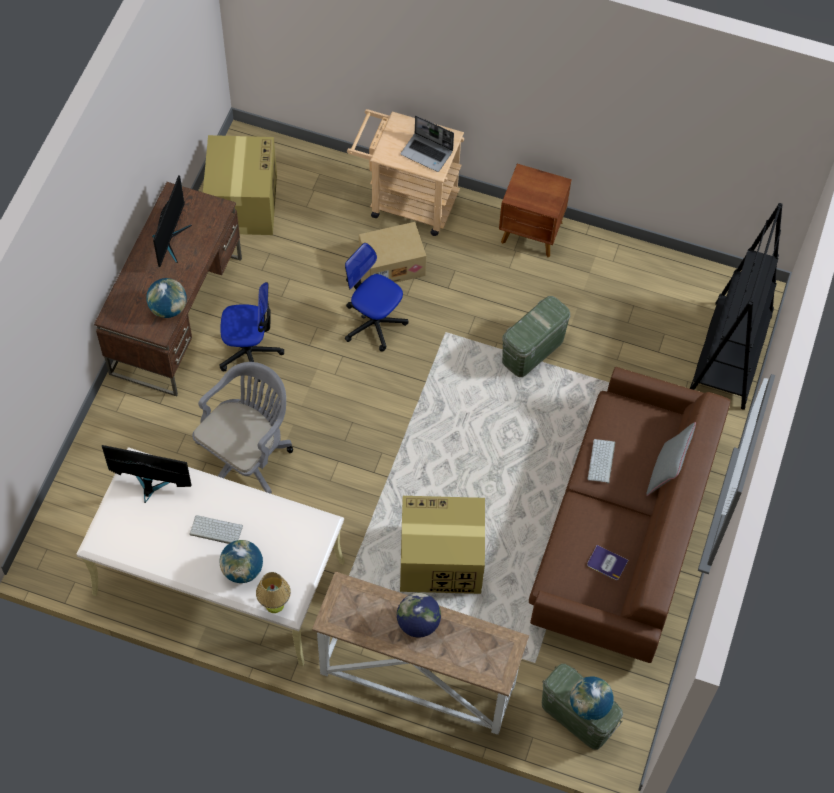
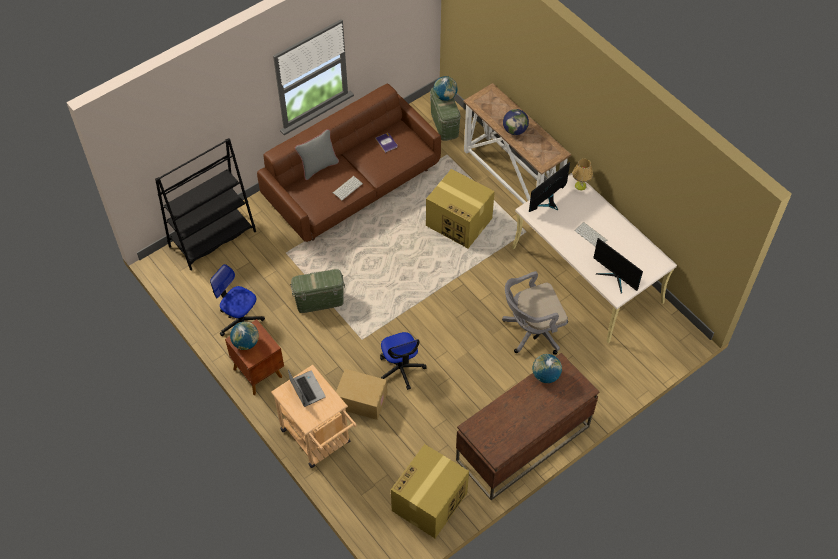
camera: 145 degrees left, 5 degrees down
(170, 240) = (517, 422): monitor -> monitor (548, 202)
(242, 570) = (588, 209): globe -> globe (246, 343)
(249, 353) = (491, 392): office chair -> office chair (240, 321)

